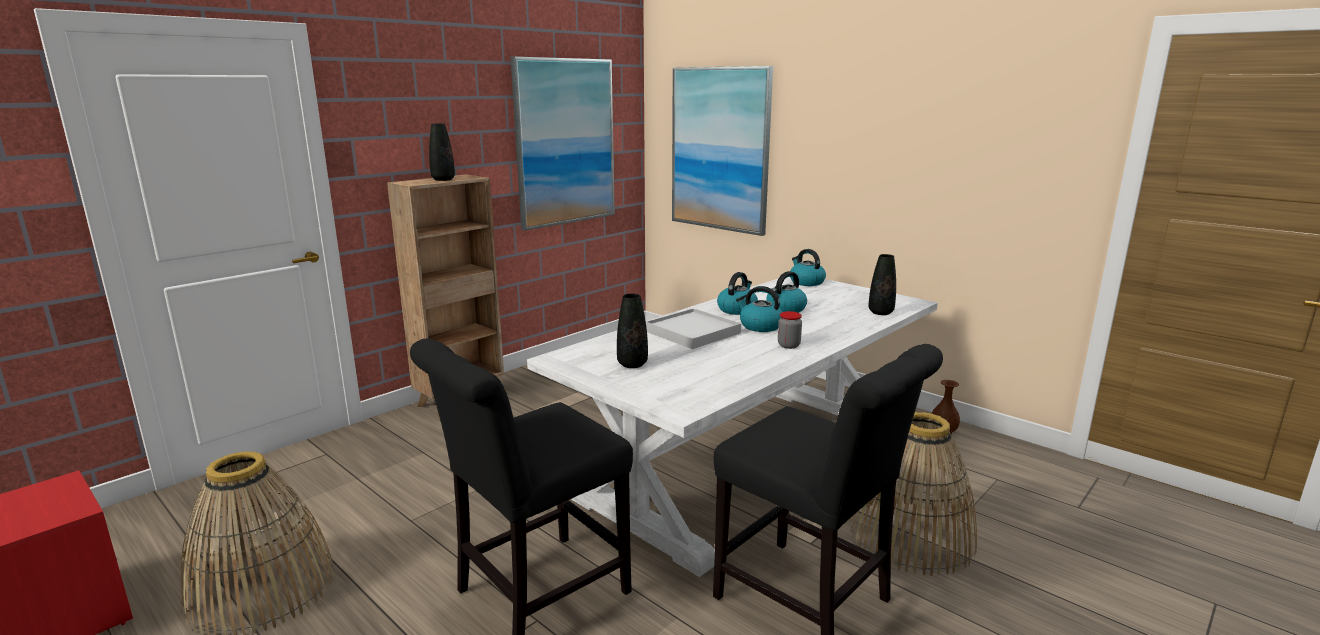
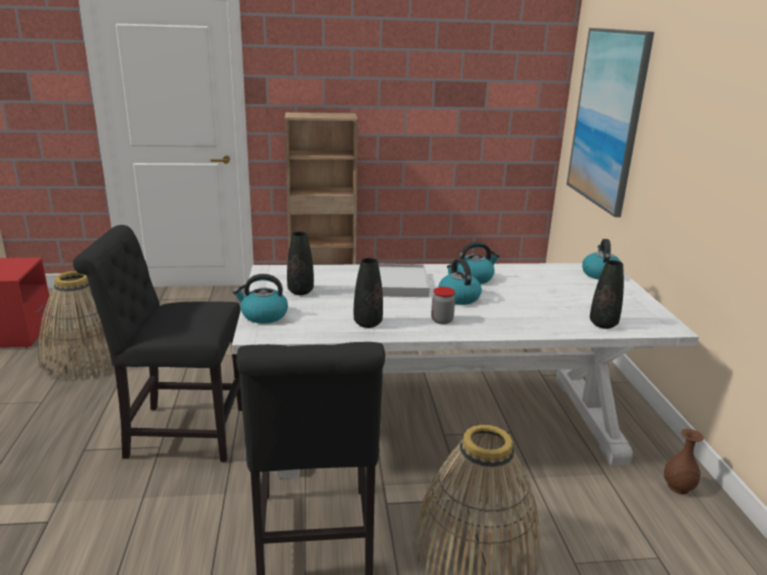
camera: 40 degrees right, 5 degrees up
(443, 179) = (322, 115): black vase -> black vase (368, 323)
(565, 142) = (466, 94): picture -> none
(785, 309) = (517, 291): kettle -> kettle (263, 315)

